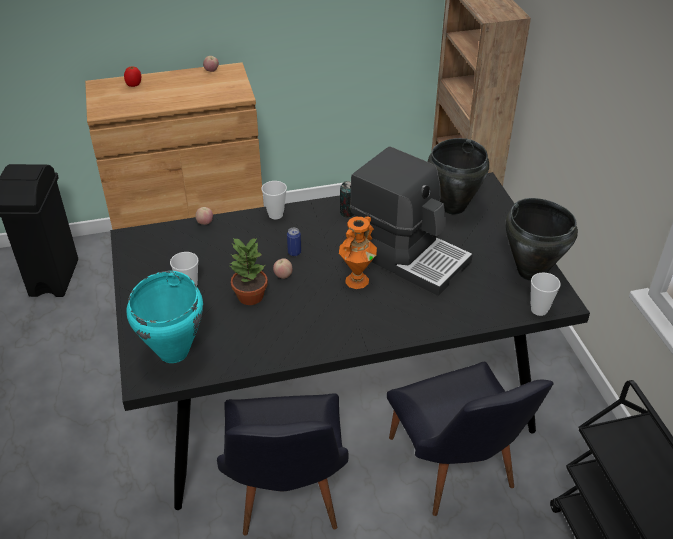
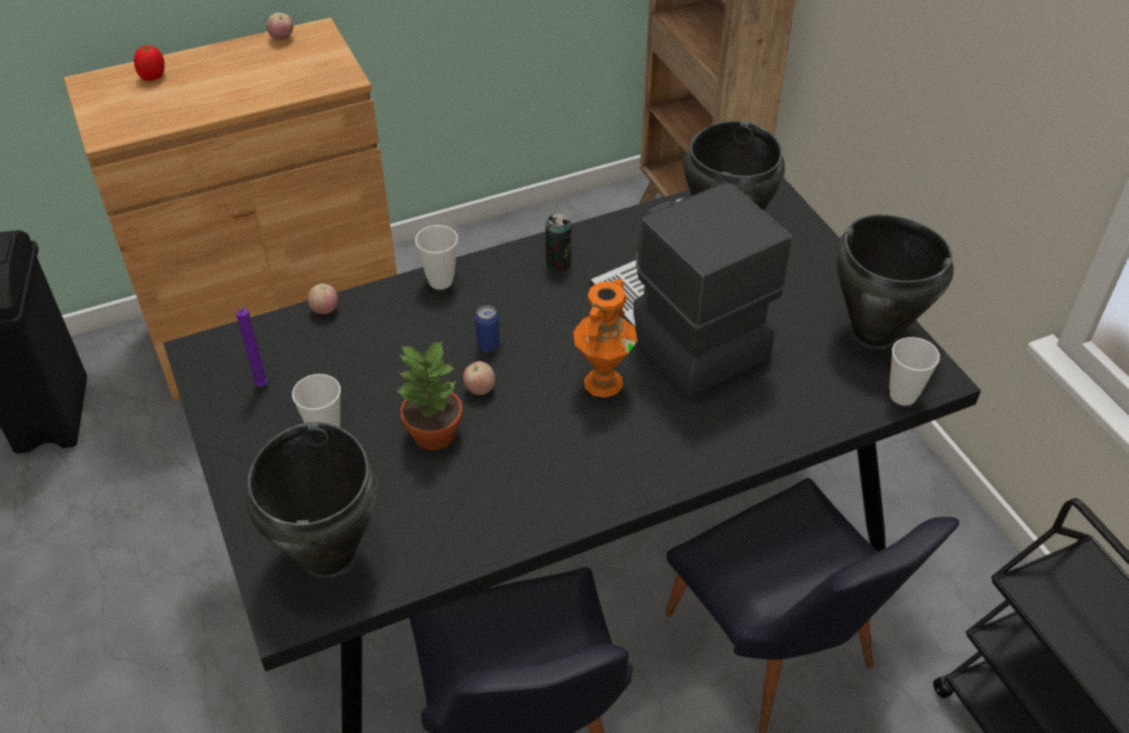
camera: 10 degrees left, 5 degrees up
(158, 259) = (261, 387): none -> purple candle
(174, 352) = (329, 554): turquoise cooking pot -> black cooking pot
(409, 255) = (677, 327): coffee machine -> coffee machine turned 150 degrees counterclockwise

